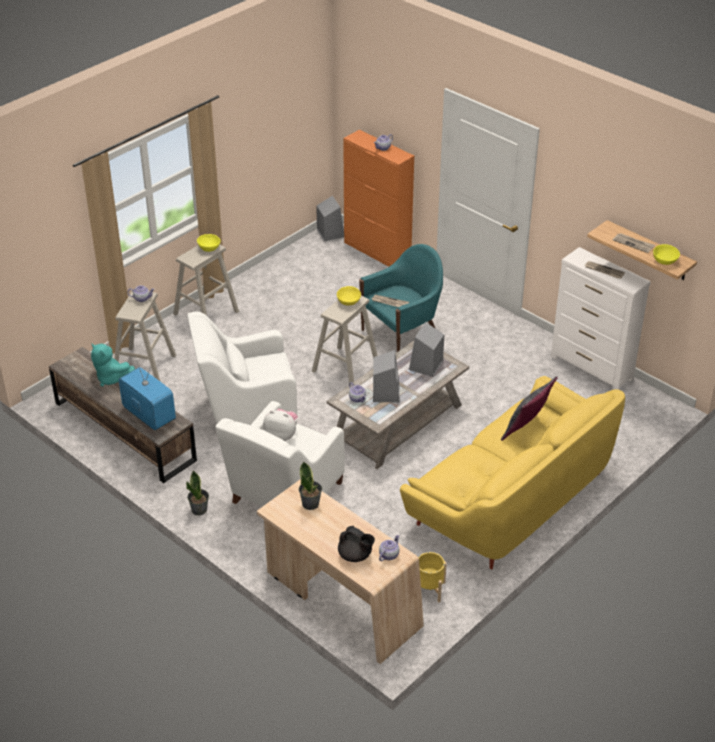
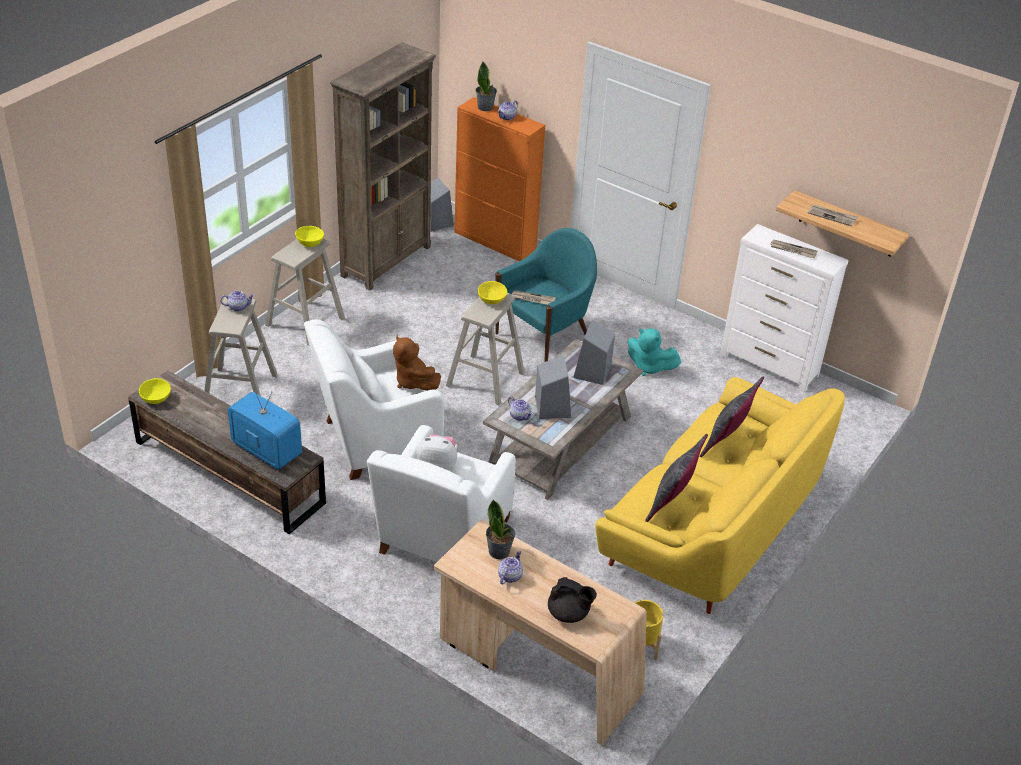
camera: 10 degrees left, 0 degrees up
(111, 378) = (211, 408): turquoise plush toy -> turquoise plush toy (649, 367)
(199, 509) = (340, 565): potted plant -> potted plant (485, 107)
(276, 366) = (413, 382): none -> brown plush toy
(282, 265) = (386, 261): none -> brown bookcase
(388, 555) = (609, 610): teapot -> teapot (509, 576)
(468, 476) = (672, 503): none -> grey pillow
(664, 261) = (872, 234): yellow bowl -> yellow bowl (155, 398)

